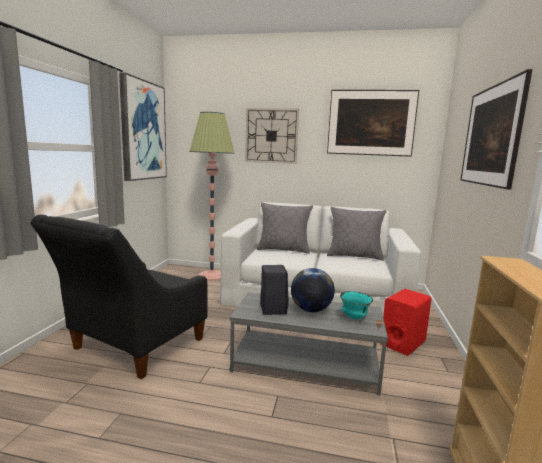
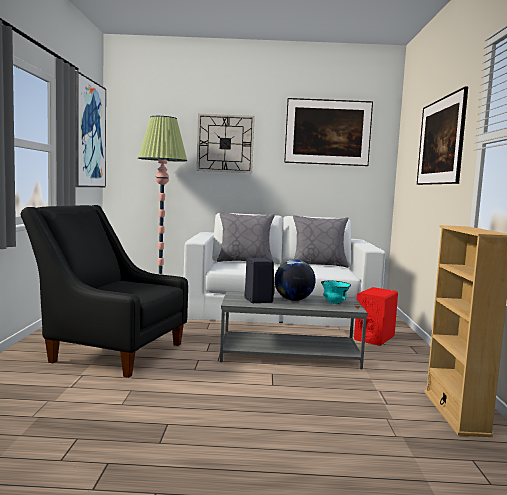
camera: 10 degrees left, 5 degrees down
(132, 348) = (110, 351): black armchair -> black armchair turned 90 degrees clockwise

